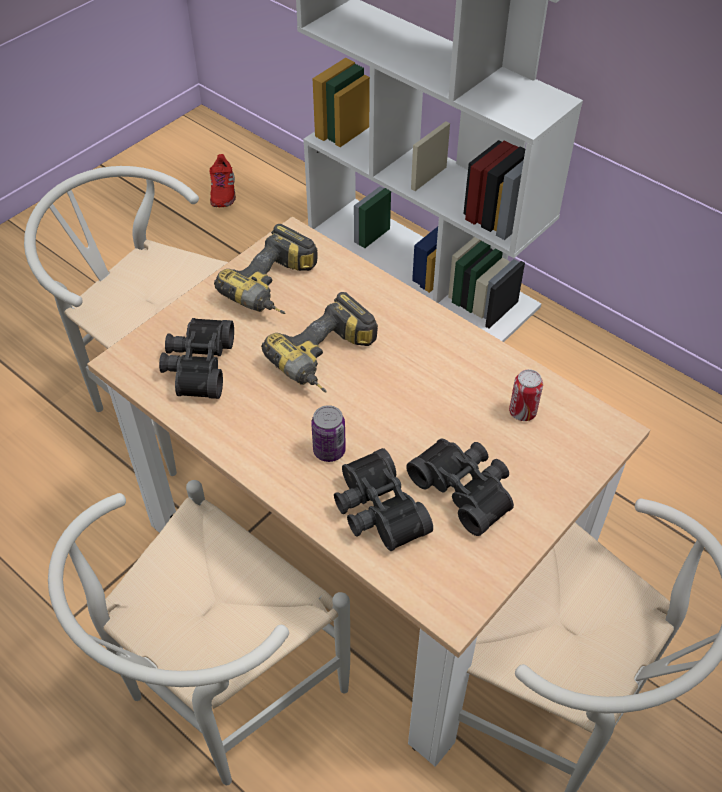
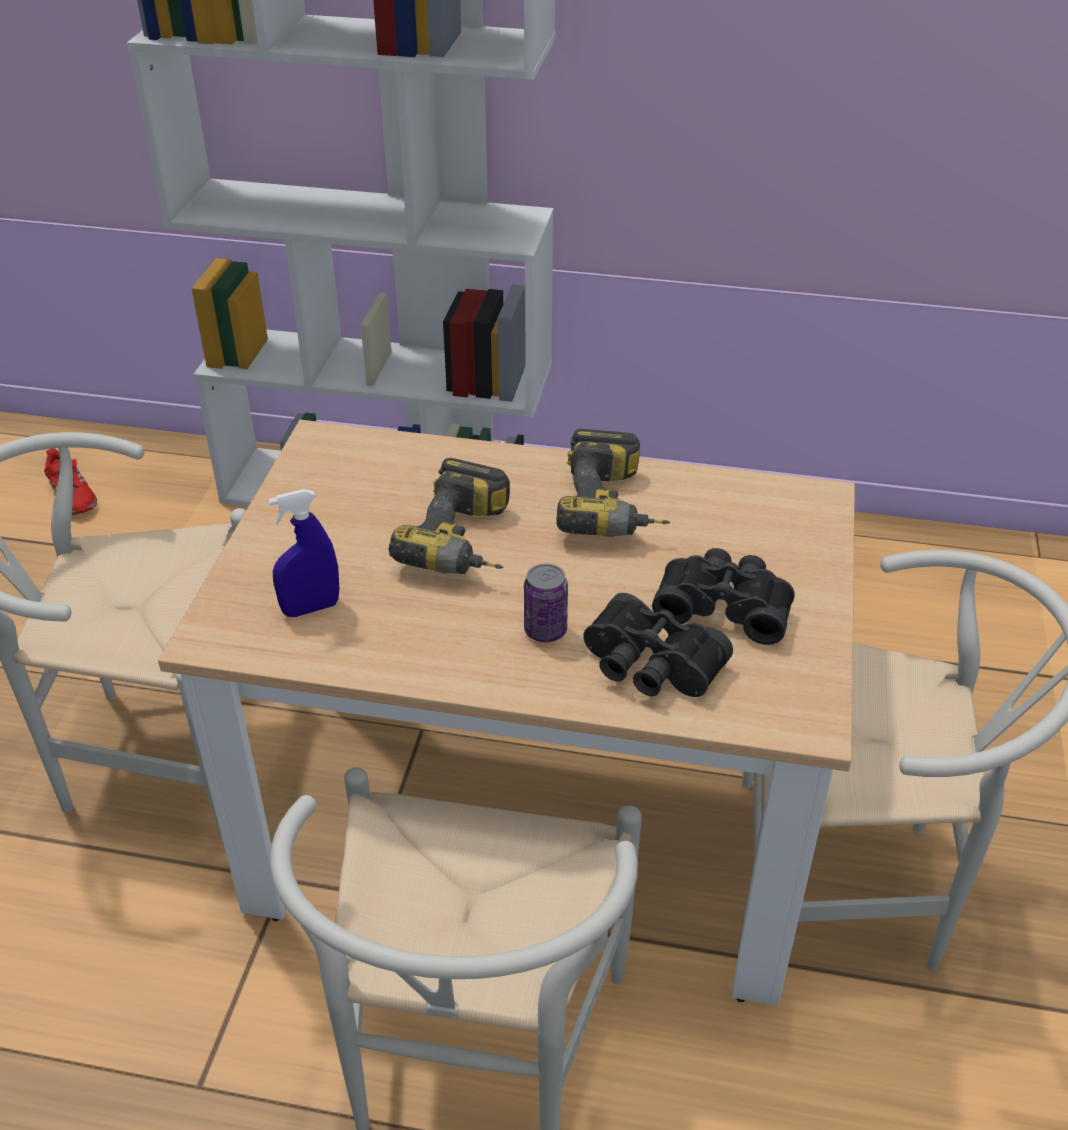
camera: 30 degrees left, 10 degrees down
(197, 366) = (311, 608): black binoculars -> blue spray bottle
(277, 289) = (344, 496): power drill -> power drill (615, 508)
(522, 412) = (720, 514): can -> none

